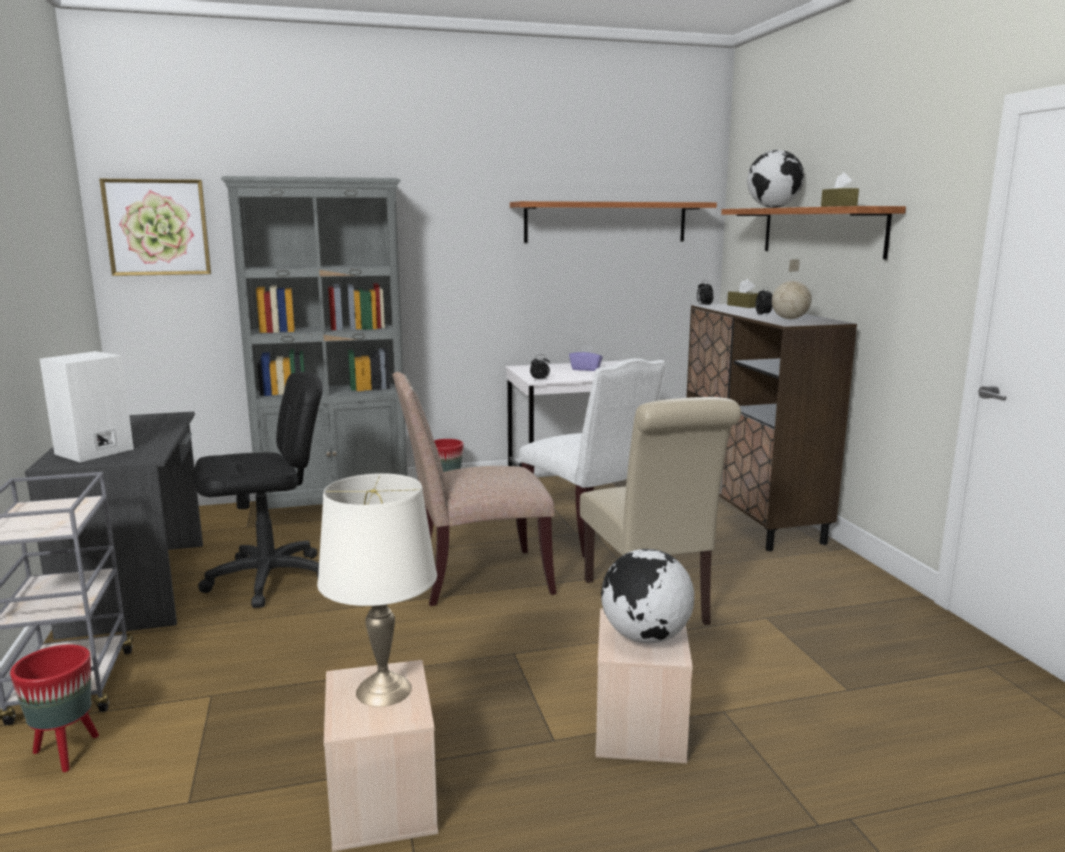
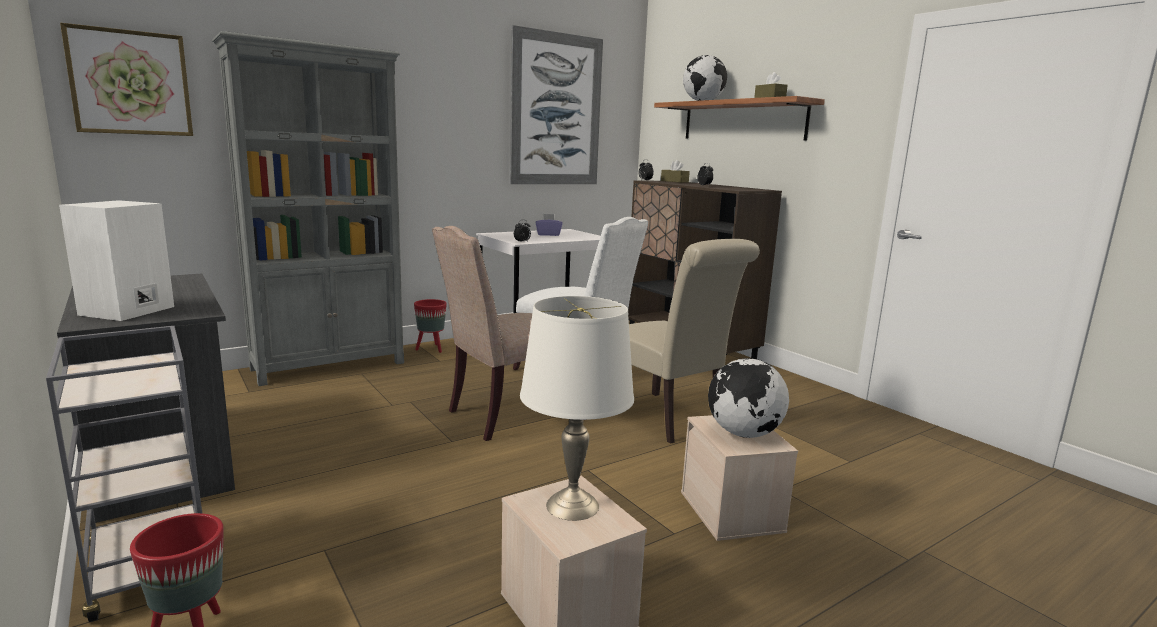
camera: 20 degrees left, 0 degrees up
(269, 579) = (309, 436): black office chair -> none
(606, 222) = (556, 110): shelf -> picture
(790, 319) = (730, 188): globe -> none

